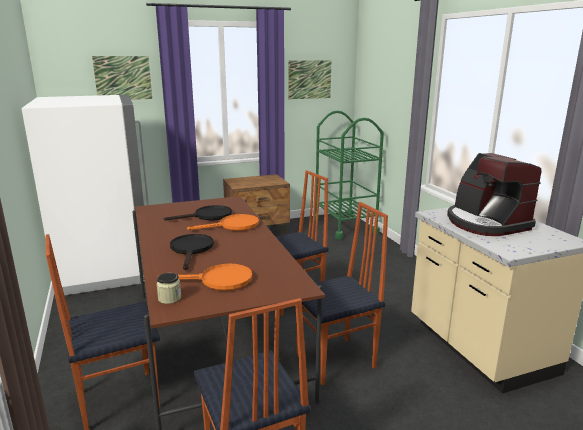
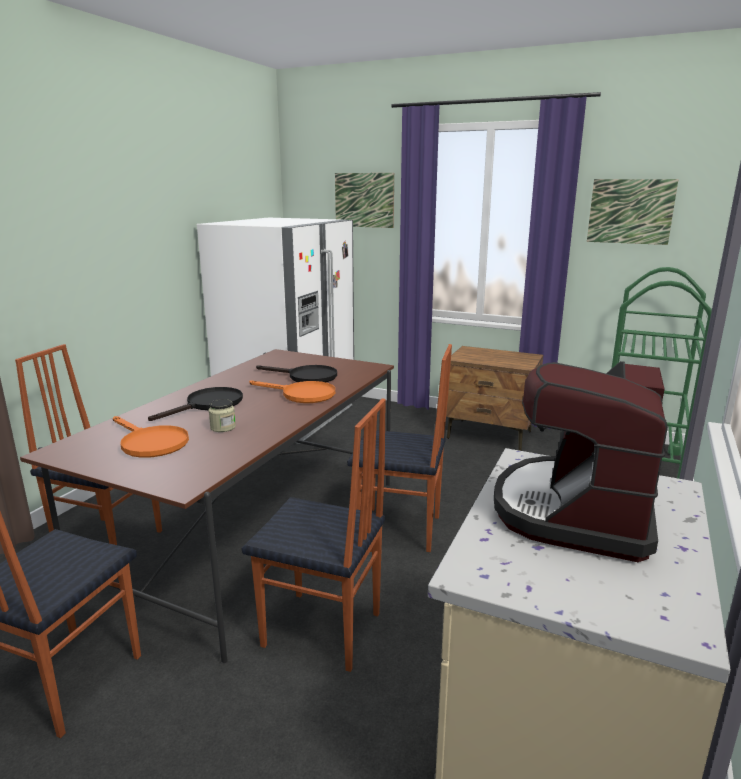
camera: 45 degrees right, 0 degrees up
(169, 298) = (83, 441): jar -> jar (223, 427)

